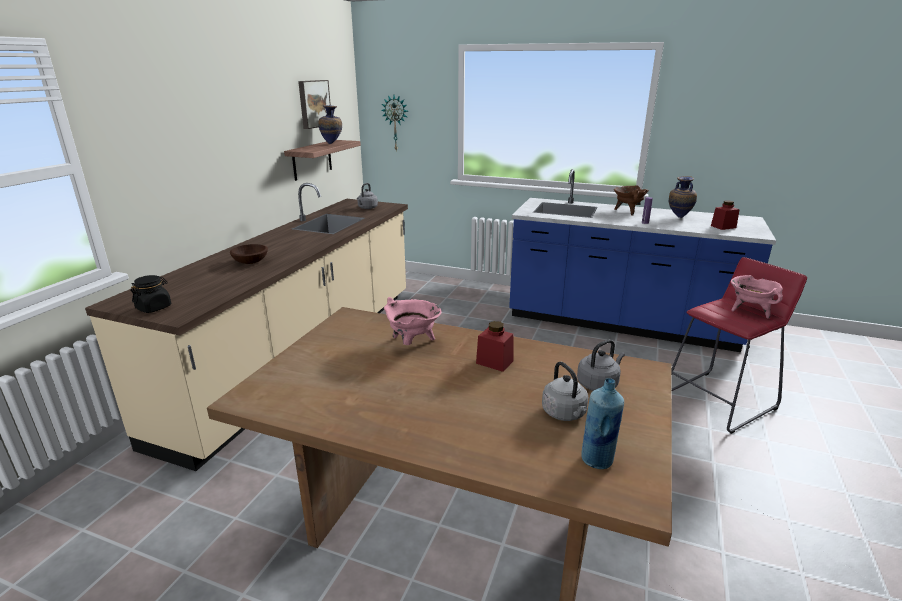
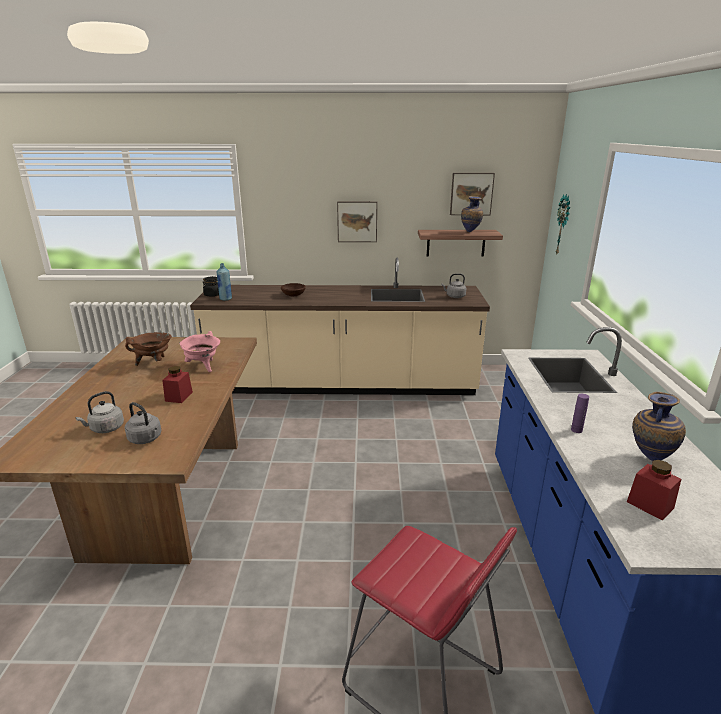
camera: 70 degrees right, 0 degrees up
(231, 152) = (357, 221): none -> picture
(597, 460) = (49, 444): blue bottle -> blue bottle (225, 299)
(627, 211) = (623, 415): brown cooking pot -> brown cooking pot (154, 363)
(749, 311) = (432, 584): pink cooking pot -> none

